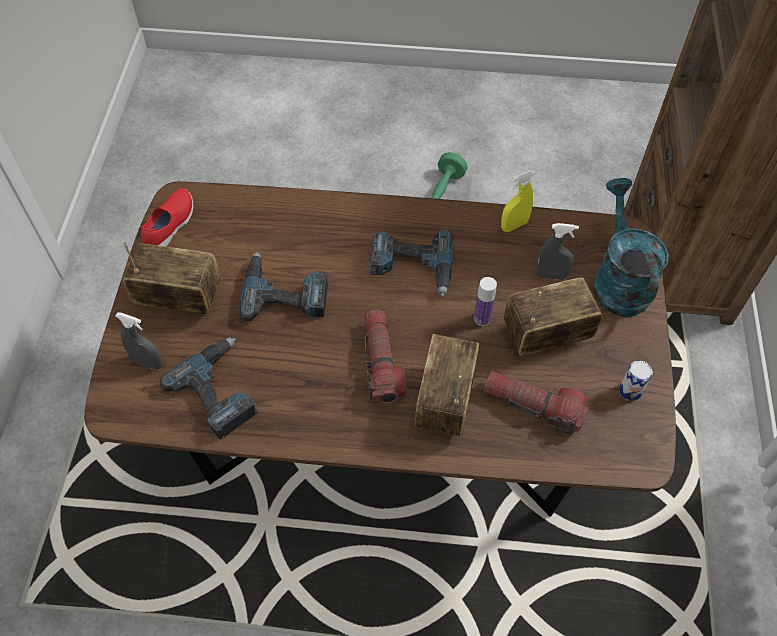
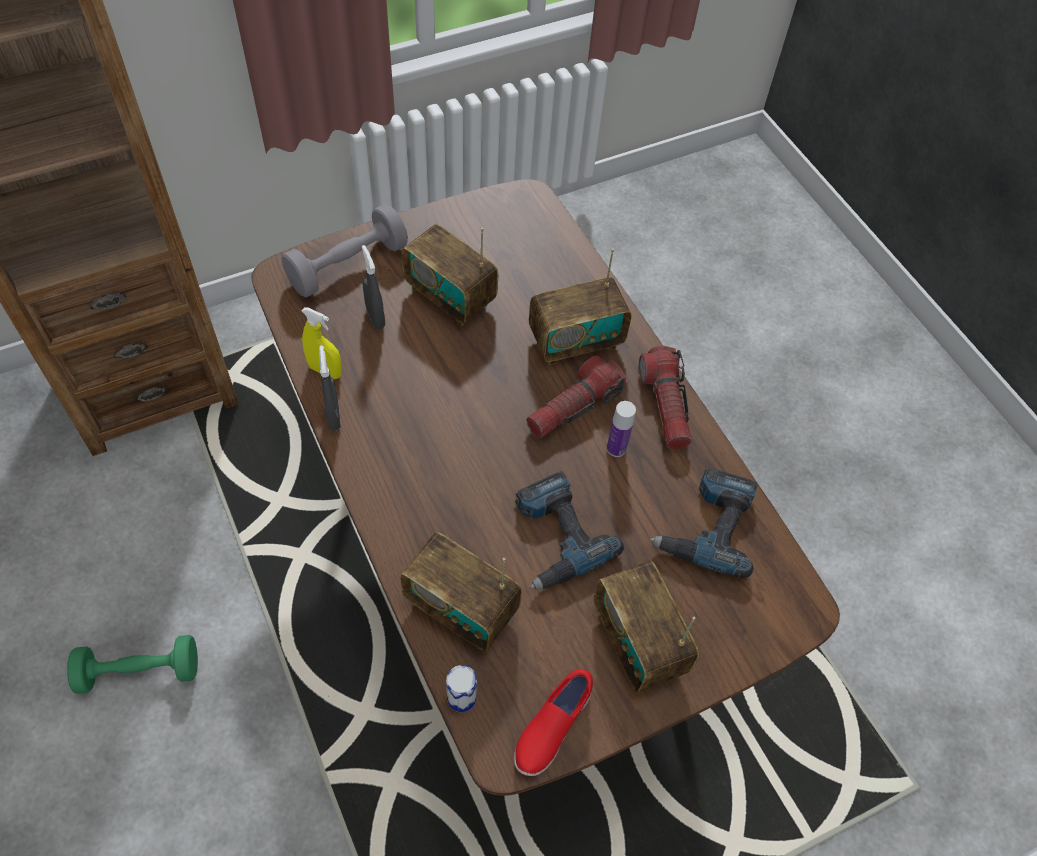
camera: 125 degrees left, 0 degrees up
(147, 362) = (732, 617): grey spray bottle -> grey spray bottle (333, 416)
(171, 227) = (551, 727): red shoe -> red shoe turned 45 degrees counterclockwise
(277, 220) = (461, 607): none -> radio
(411, 267) = (442, 436): power drill -> none
(482, 318) = (466, 350): bottle -> bottle (616, 448)
(533, 406) = (532, 279): flashlight -> flashlight (665, 405)
(618, 280) = (348, 266): turquoise watering can -> grey dumbbell
(630, 391) = (469, 222): can -> can (461, 697)

